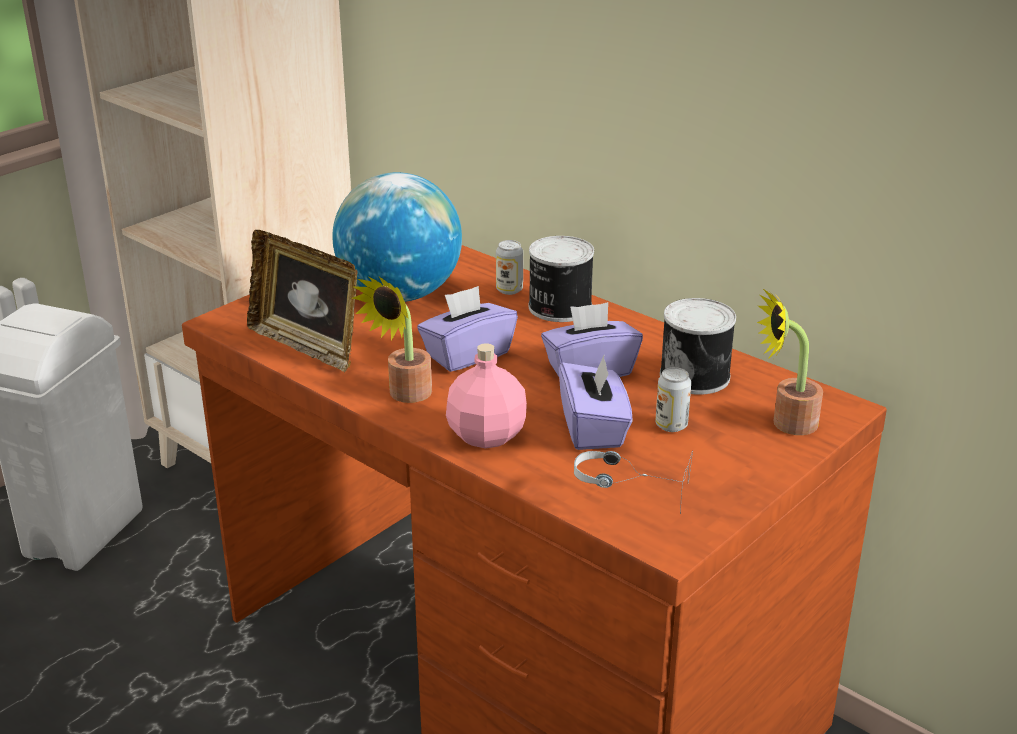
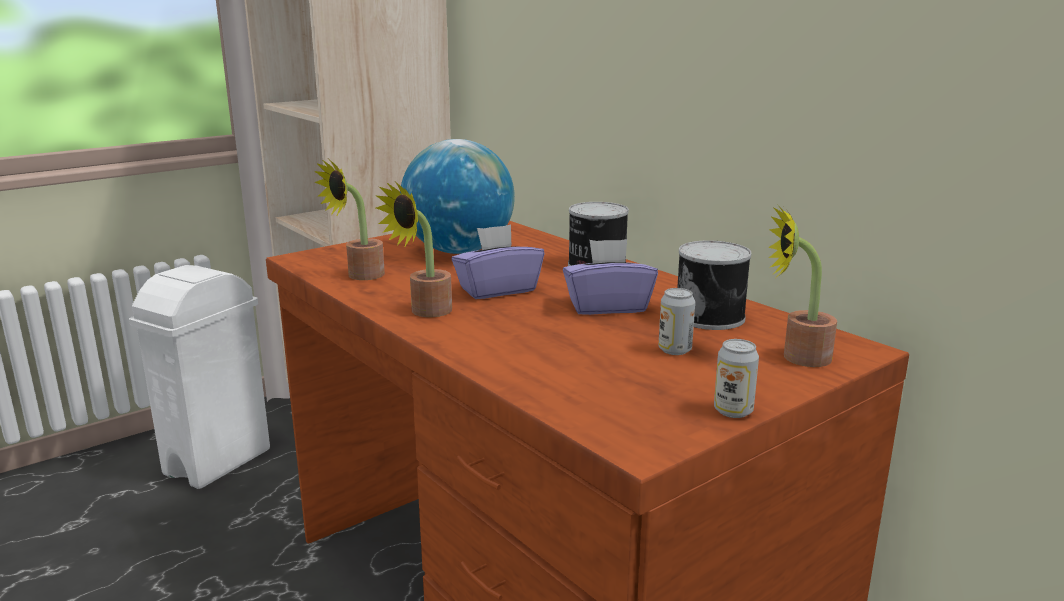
camera: 10 degrees right, 10 degrees down
(307, 345) = (359, 276): picture frame -> potted plant
(487, 435) = (487, 344): pink bottle -> none
(509, 290) = (556, 253): can -> can (733, 411)
(593, 429) = (594, 347): purple tissue box -> none
(630, 490) = (614, 397): headphones -> none

